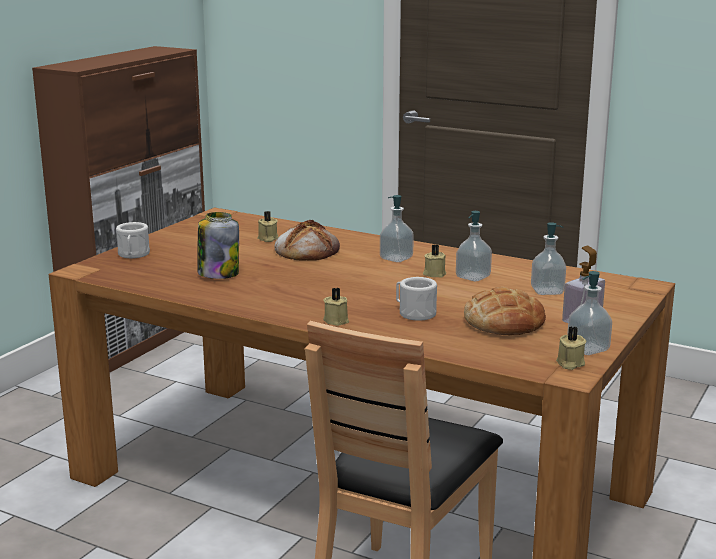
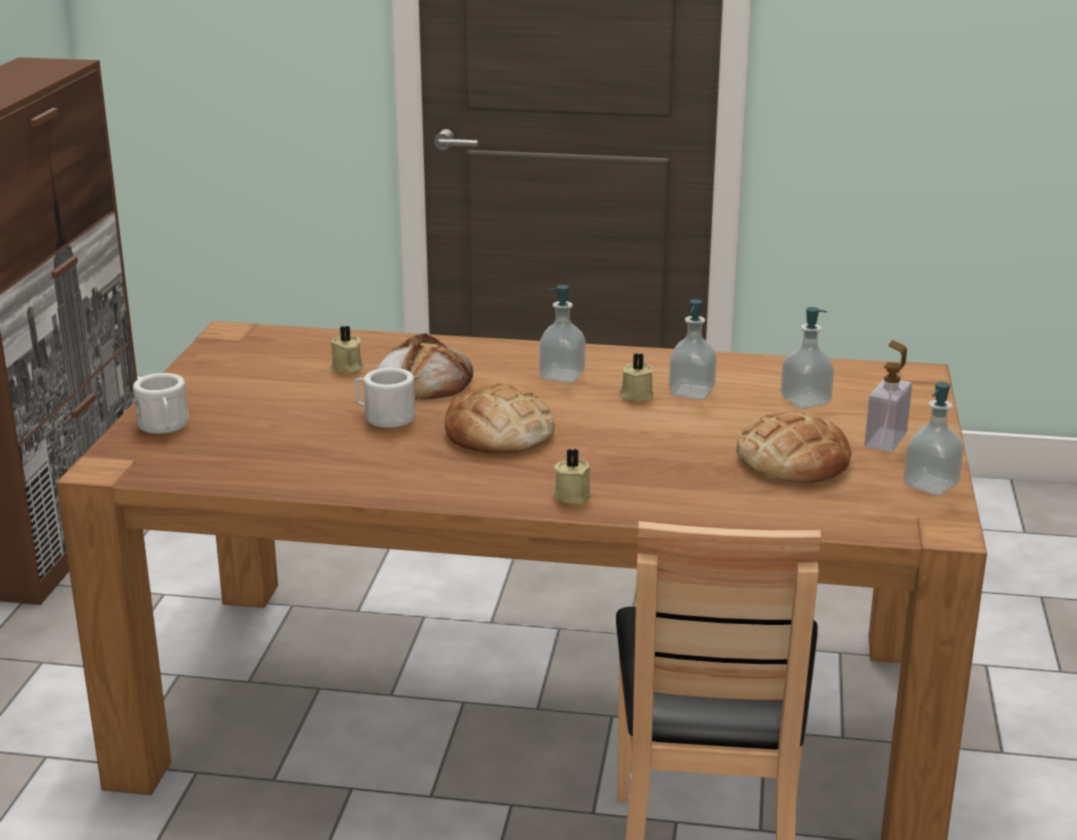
camera: 20 degrees left, 5 degrees up
(218, 274) = (329, 441): jar -> none
(324, 282) = (498, 433): none -> bread
(414, 313) = (665, 465): white mug -> white mug (384, 417)
(569, 363) = (929, 513): beige candle -> none

